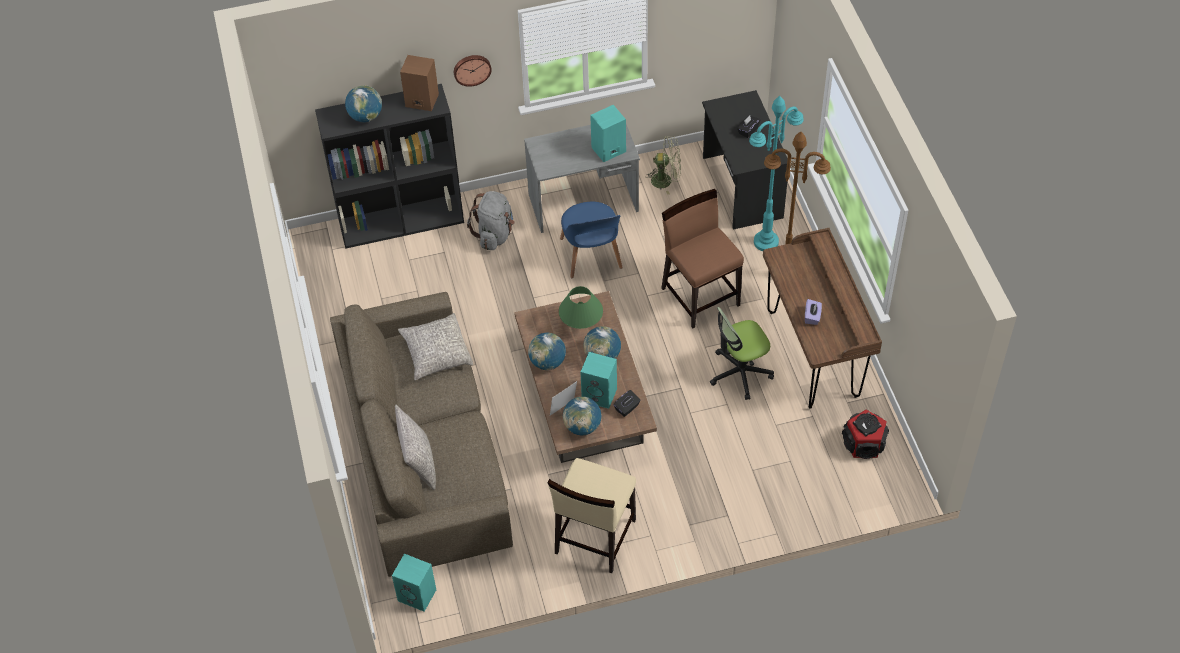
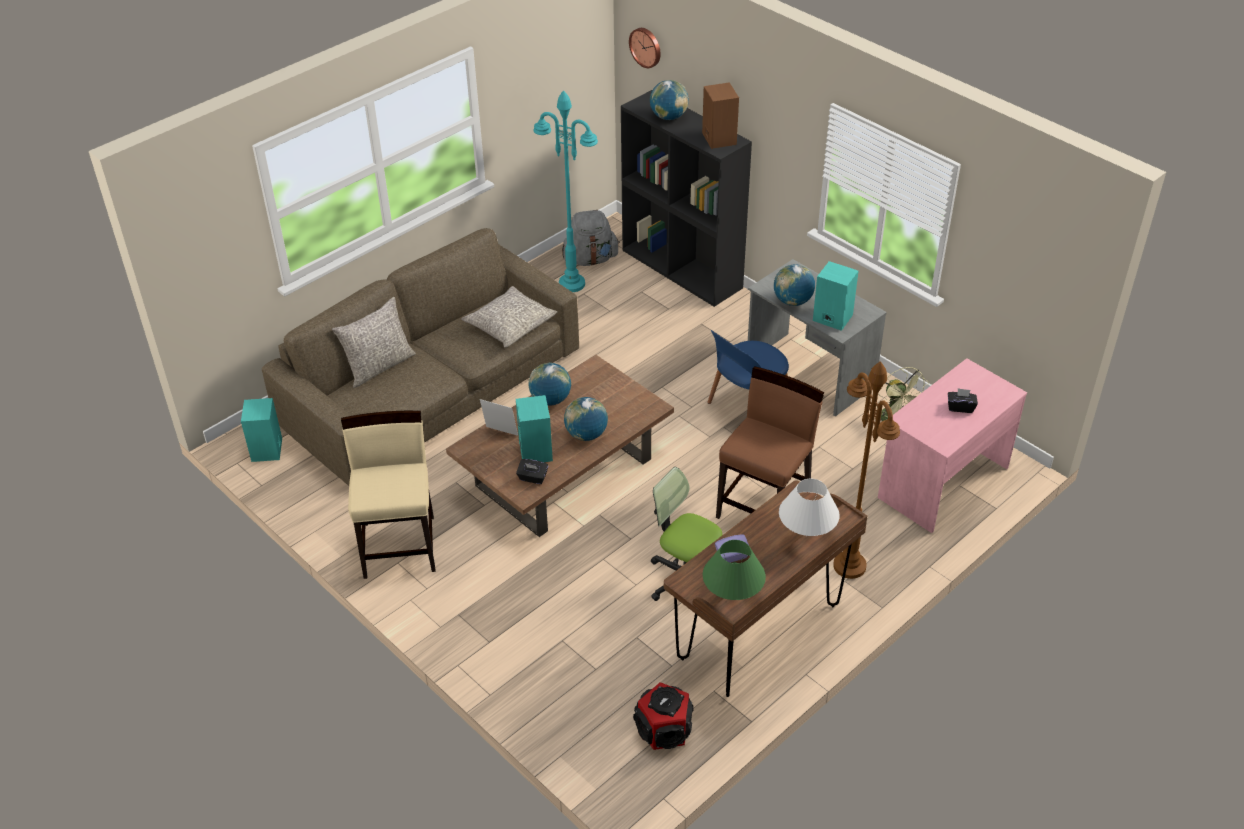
camera: 60 degrees right, 10 degrees down
(472, 69) = (780, 145): wall clock -> wall clock (646, 47)
(495, 234) = (717, 331): grey backpack -> grey backpack (590, 259)
(581, 325) = (614, 405): green table lamp -> green table lamp (732, 597)
(582, 426) = (487, 454): globe -> globe (792, 301)
(594, 537) = (400, 546): beige chair -> beige chair turned 90 degrees clockwise
(741, 188) = (941, 482): black desk -> pink desk
(765, 242) = (883, 531): turquoise floor lamp -> turquoise floor lamp (571, 284)
(826, 267) = (806, 535): none -> white table lamp

